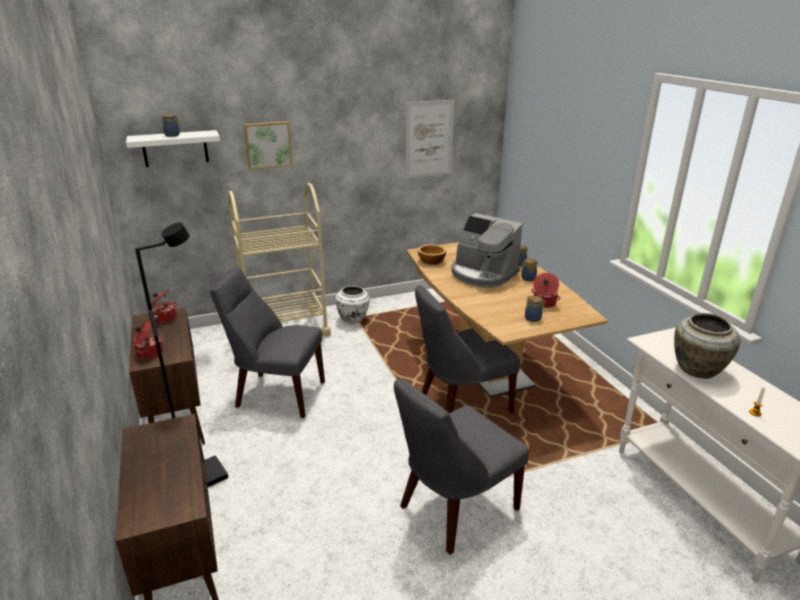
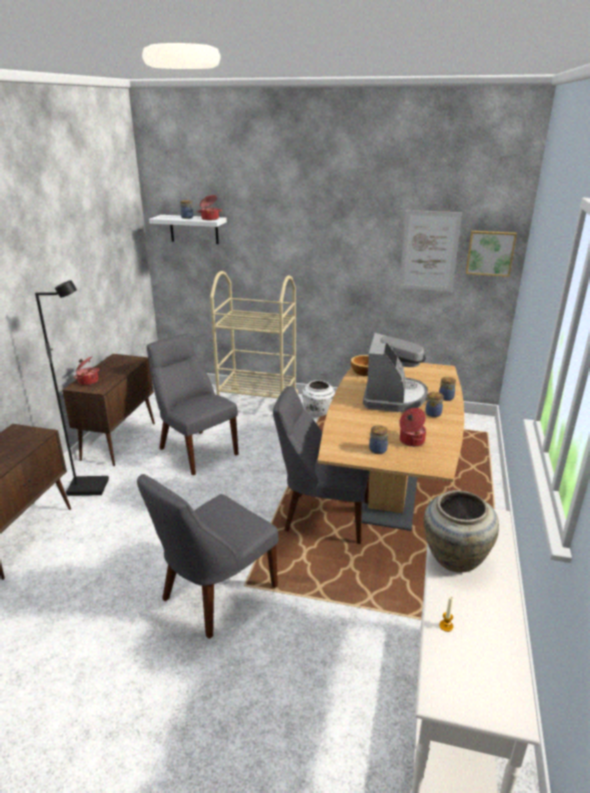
camera: 35 degrees right, 0 degrees up
(164, 318) = (126, 361): cooking pot -> cooking pot (210, 219)
(268, 144) = (268, 235): picture -> picture (490, 253)
(454, 509) = (215, 595): grey chair -> grey chair turned 45 degrees counterclockwise
(482, 274) = (393, 397): coffee machine -> coffee machine turned 150 degrees counterclockwise

